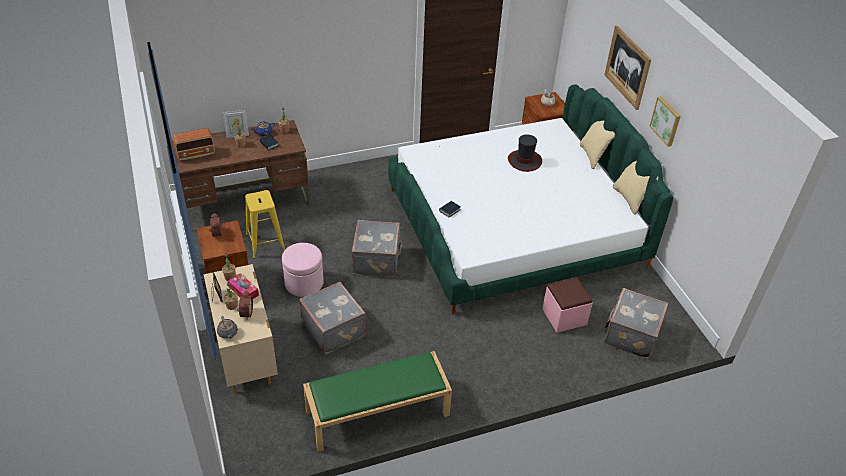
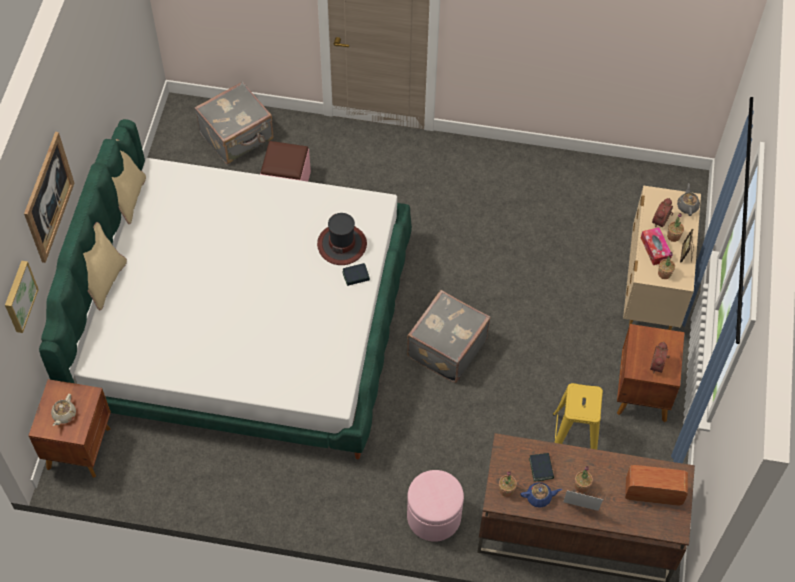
camera: 150 degrees left, 15 degrees up
(304, 283) = (550, 353): pink ottoman -> pink ottoman (434, 516)
(334, 329) = (543, 277): grey suitcase -> none
(377, 413) = (545, 171): green bench -> none
(524, 161) = (199, 314): hat -> hat (342, 244)
(666, 121) = (85, 117): picture -> picture (19, 296)

